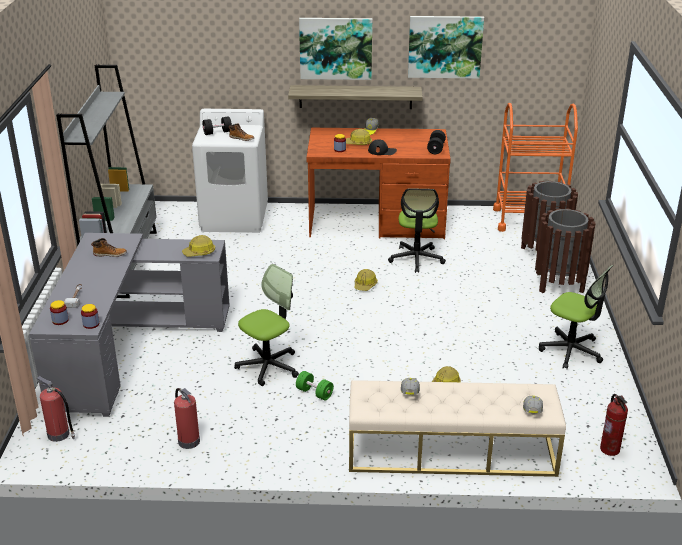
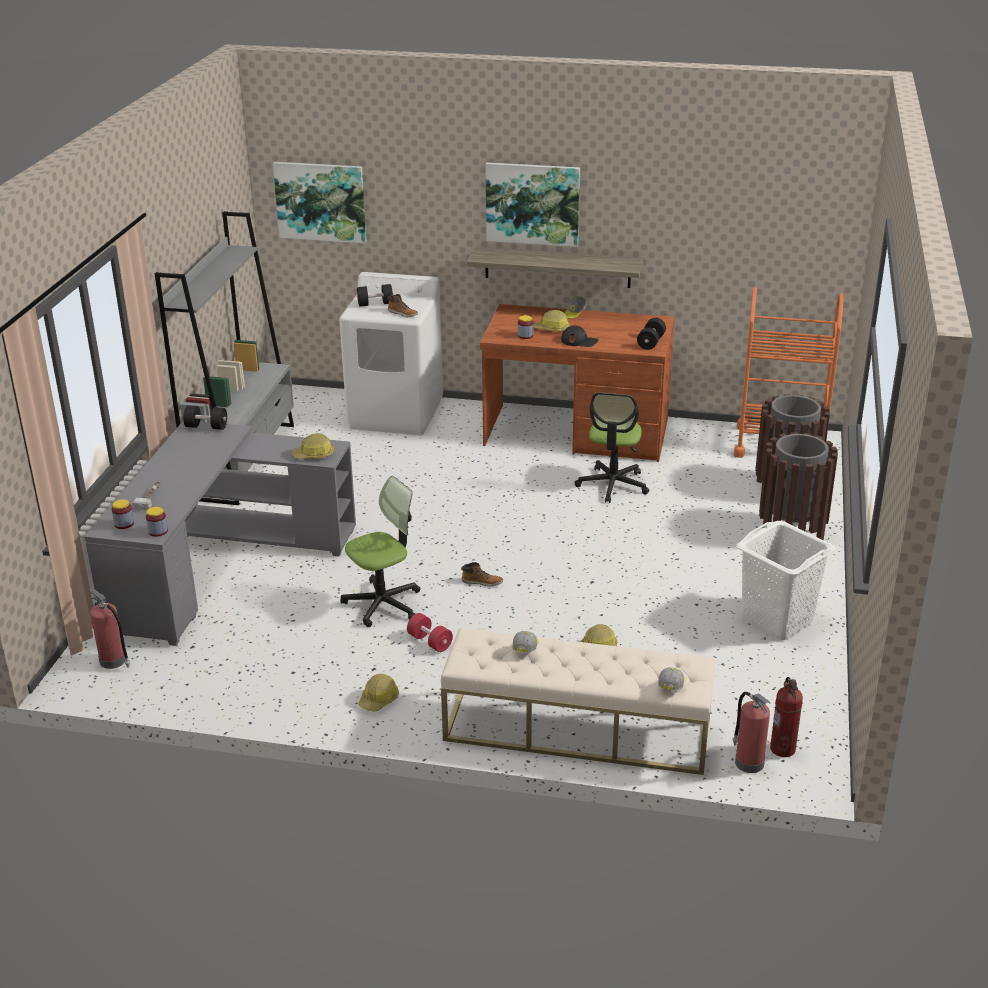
camera: 10 degrees right, 0 degrees up
(105, 237) = (206, 427): none -> black dumbbell
(110, 254) = (205, 449): boot -> boot (482, 582)
(188, 440) = (261, 683): fire extinguisher -> fire extinguisher (748, 762)
(314, 393) = (430, 642): green dumbbell -> red dumbbell
(365, 285) = (535, 513): hard hat -> hard hat (379, 699)
(445, 46) = (674, 208): picture -> picture (320, 201)
(571, 351) = (777, 620): office chair -> white laundry basket

